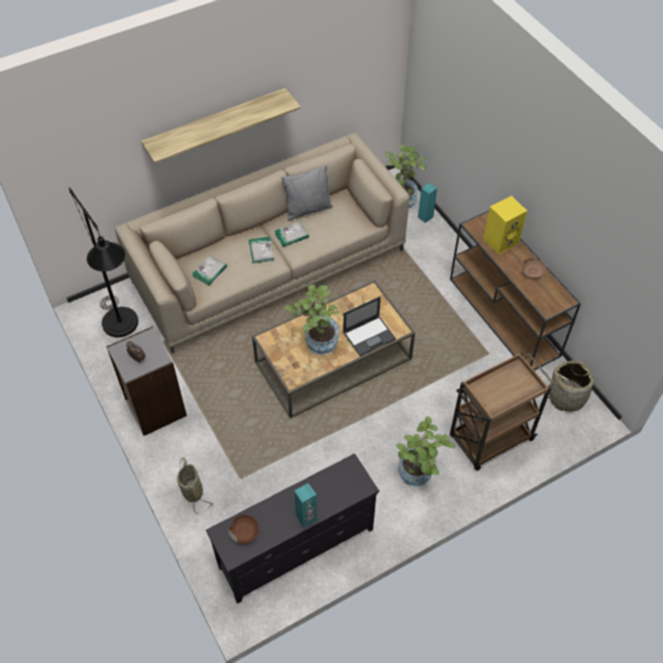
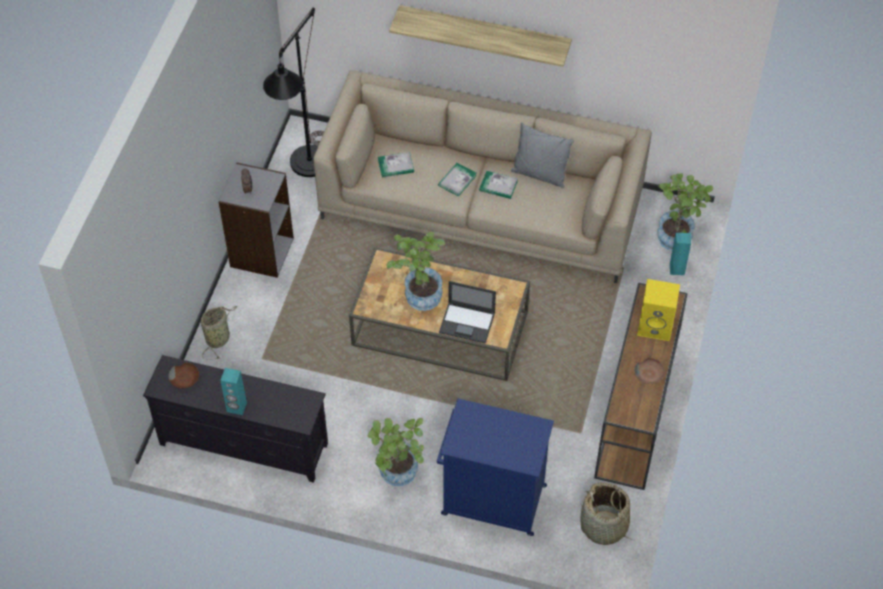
camera: 45 degrees right, 0 degrees up
(490, 439) = (491, 500): brown cart -> blue cabinet

